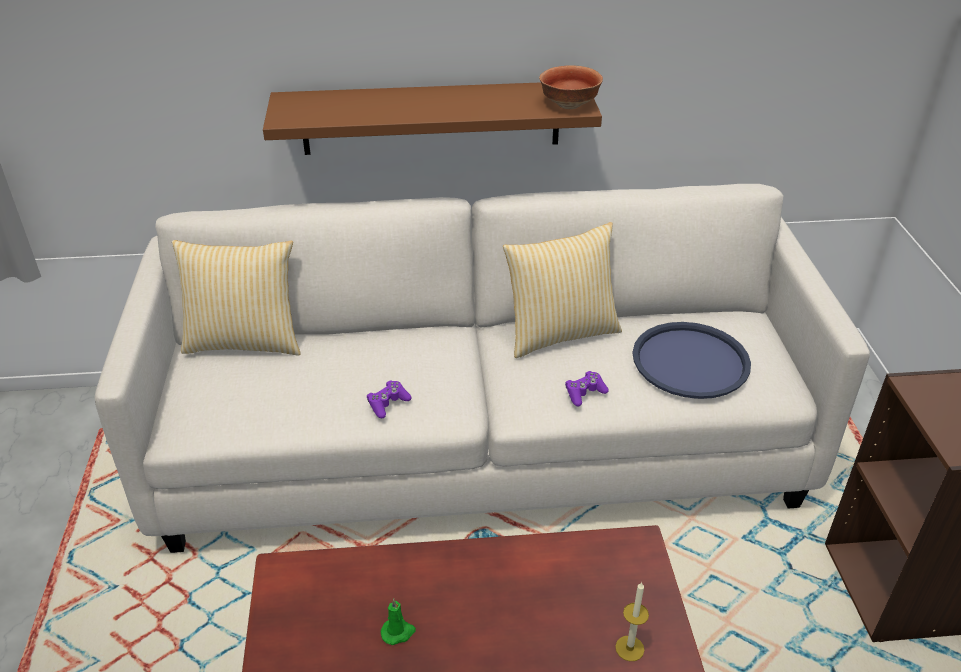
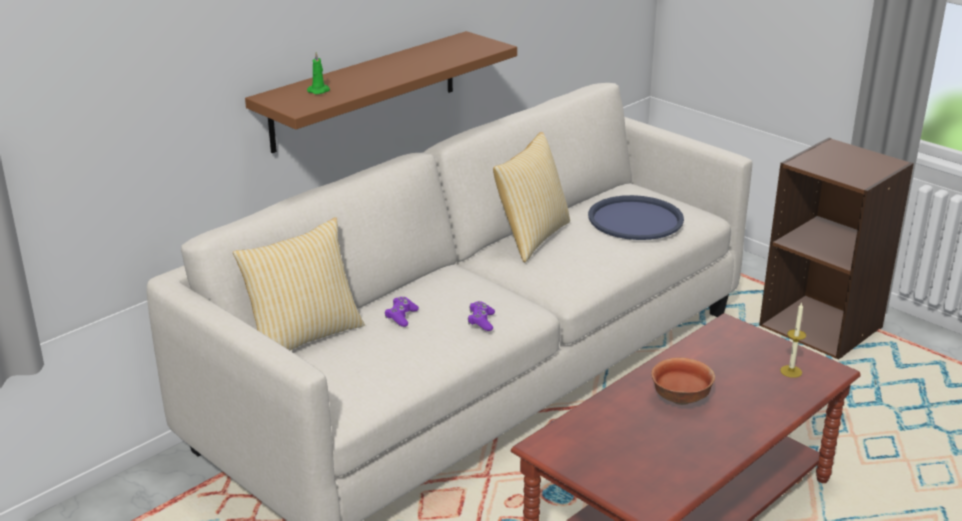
camera: 40 degrees left, 10 degrees down
(398, 632) = (663, 432): green candle -> green candle (319, 91)
(568, 105) = (485, 46): bowl -> bowl (681, 399)
(584, 393) = (598, 261): purple game controller -> purple game controller (401, 317)

